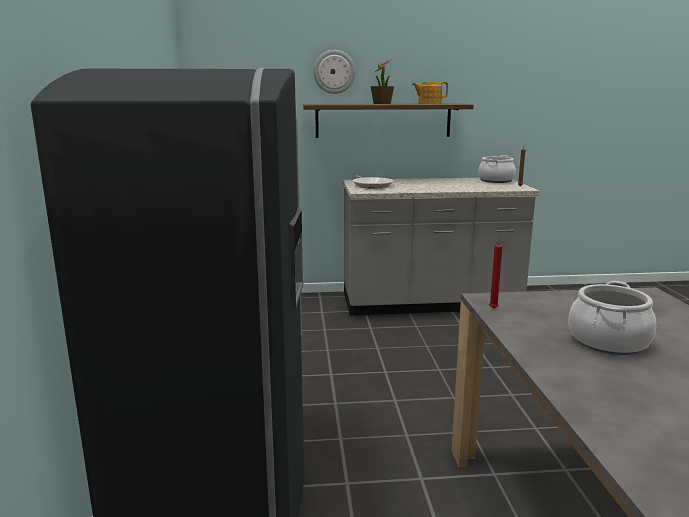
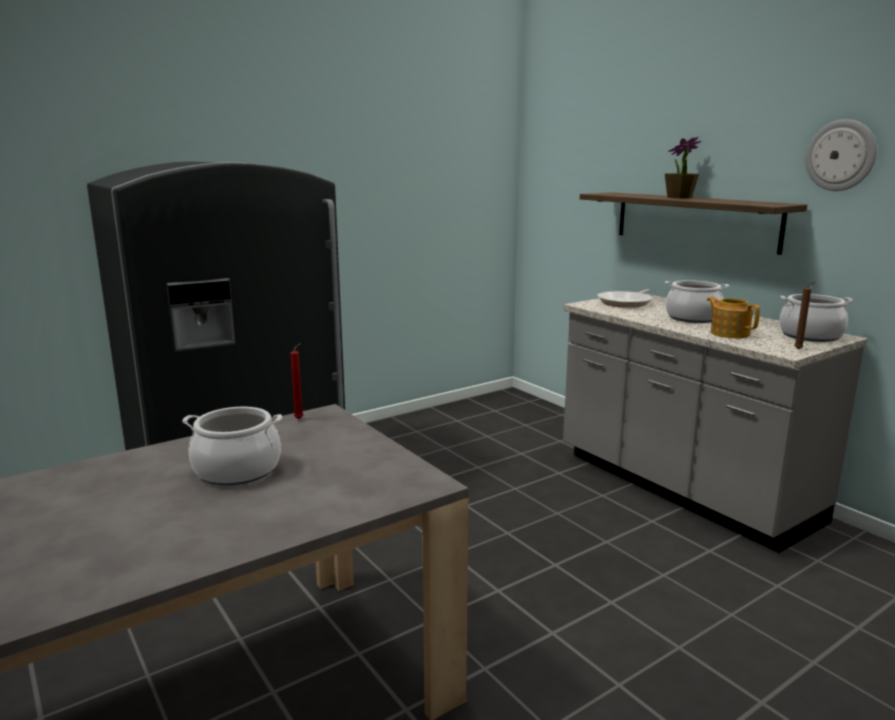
camera: 60 degrees right, 0 degrees up
(334, 72) = (645, 153): wall clock -> wall clock (841, 155)
(429, 103) = (734, 201): teapot -> teapot (729, 333)
(432, 184) = (693, 318): none -> cooking pot

